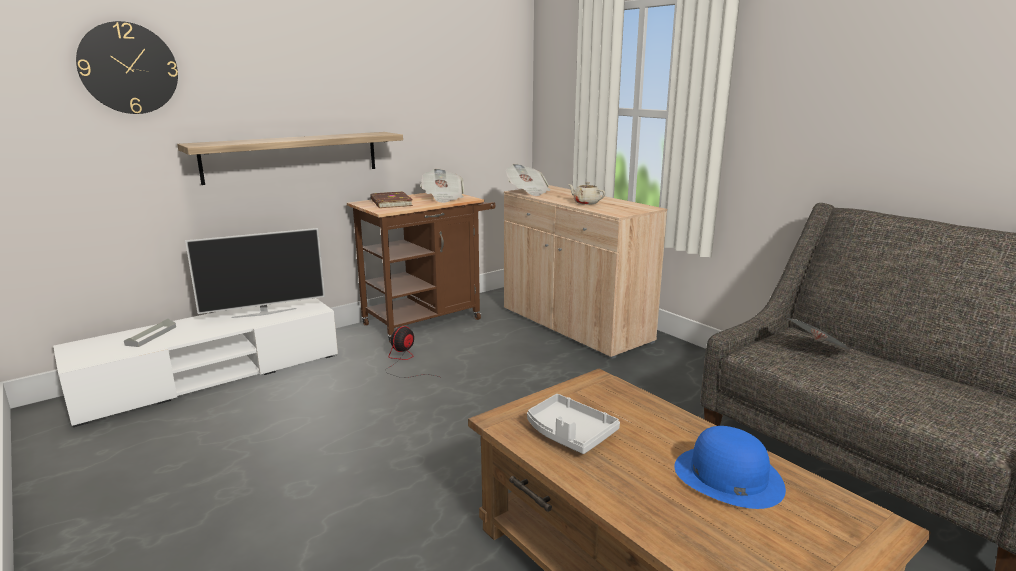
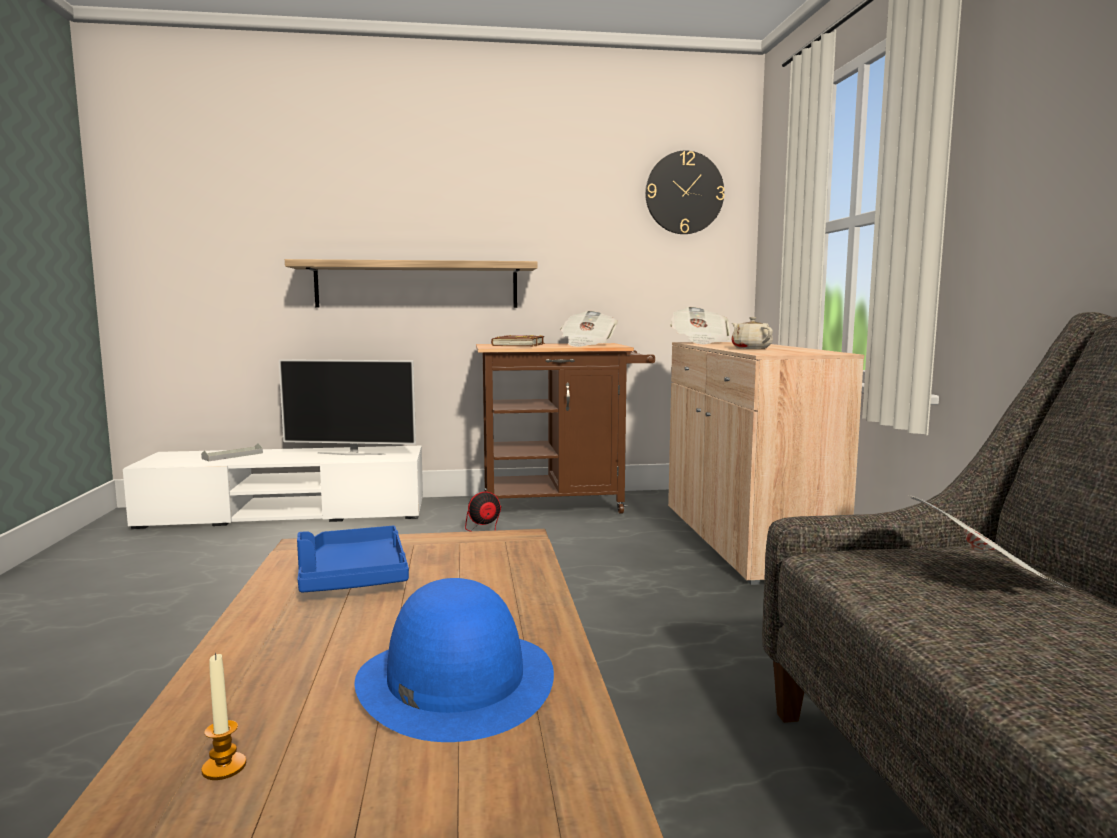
camera: 30 degrees right, 10 degrees down
(128, 68) = (258, 185): wall clock -> wall clock (684, 193)
(569, 433) = (353, 577): grey tray -> blue tray
(723, 551) = (224, 767): none -> candle

